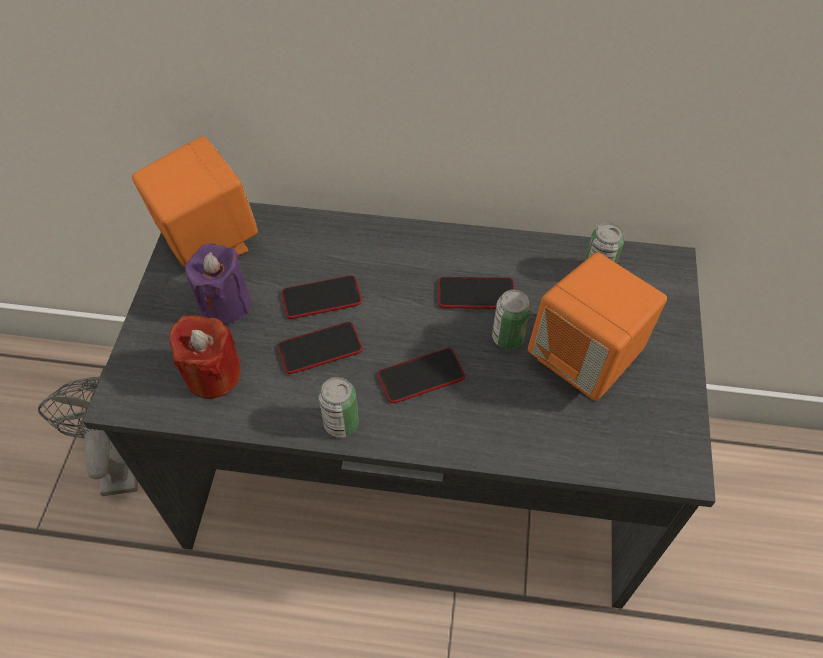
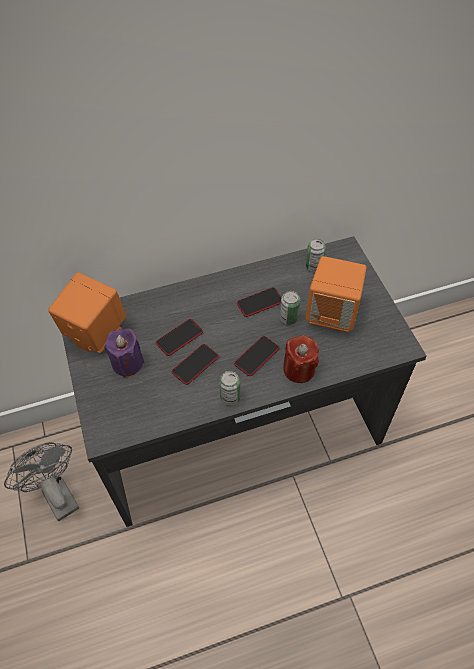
camera: 25 degrees left, 0 degrees up
(213, 375) = (145, 403): red candle -> red candle (299, 369)

